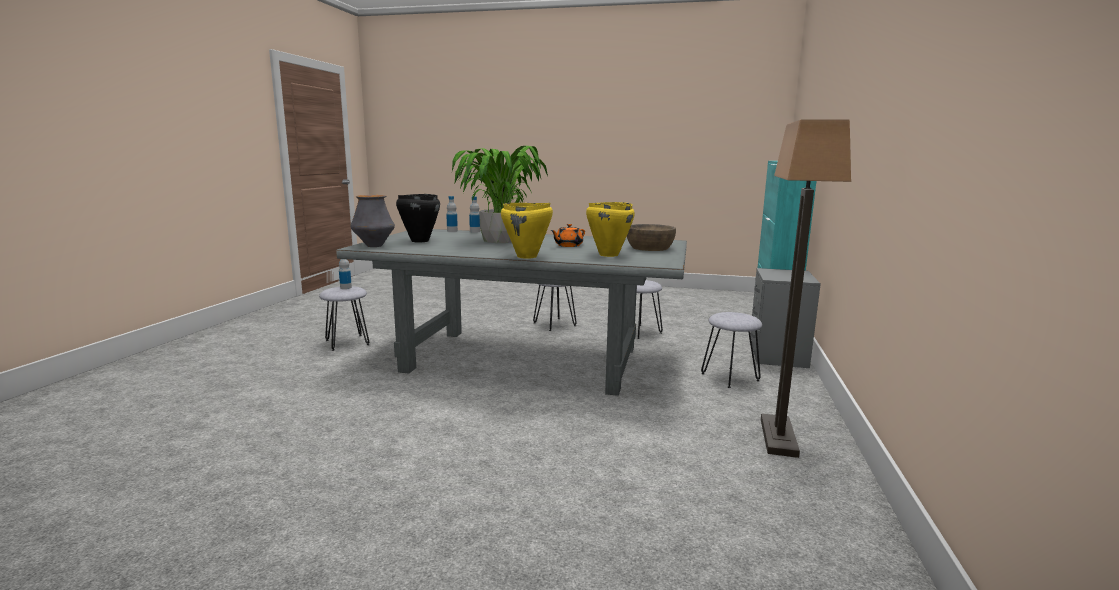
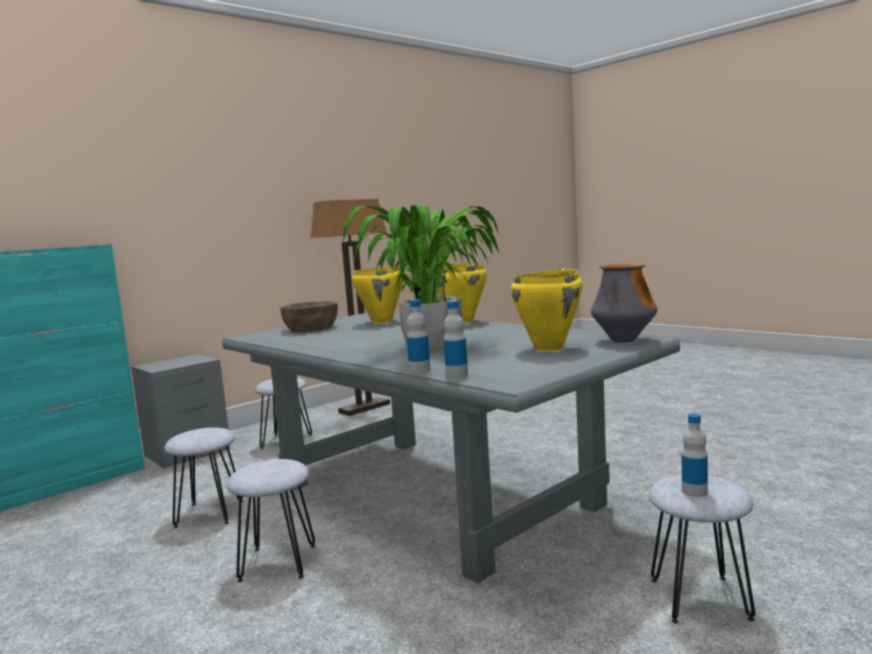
camera: 145 degrees left, 5 degrees down
(419, 241) = (549, 348): black cooking pot -> yellow cooking pot
(568, 246) = (379, 333): orange teapot -> none

